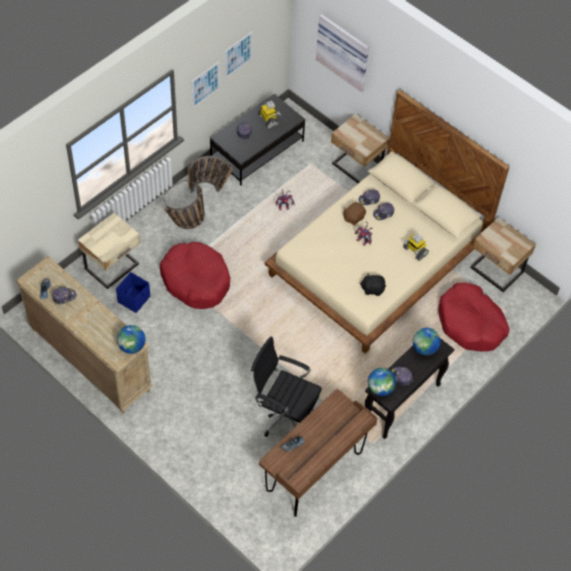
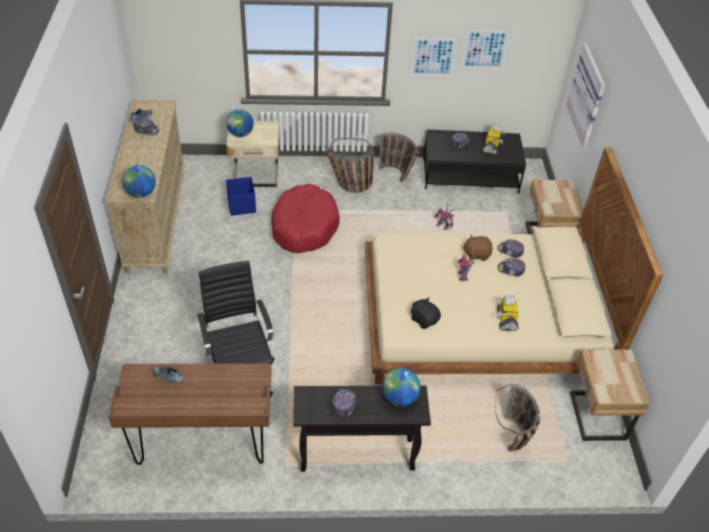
camera: 45 degrees right, 10 degrees down
(380, 388) = (309, 397): globe -> globe (240, 134)
(471, 323) = (513, 442): red dog bed -> basket

